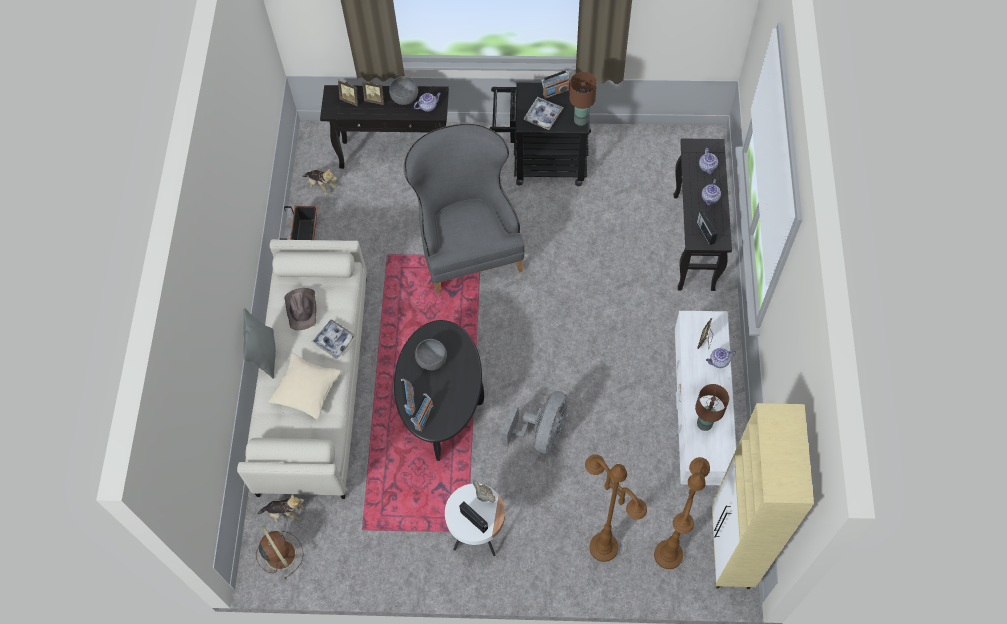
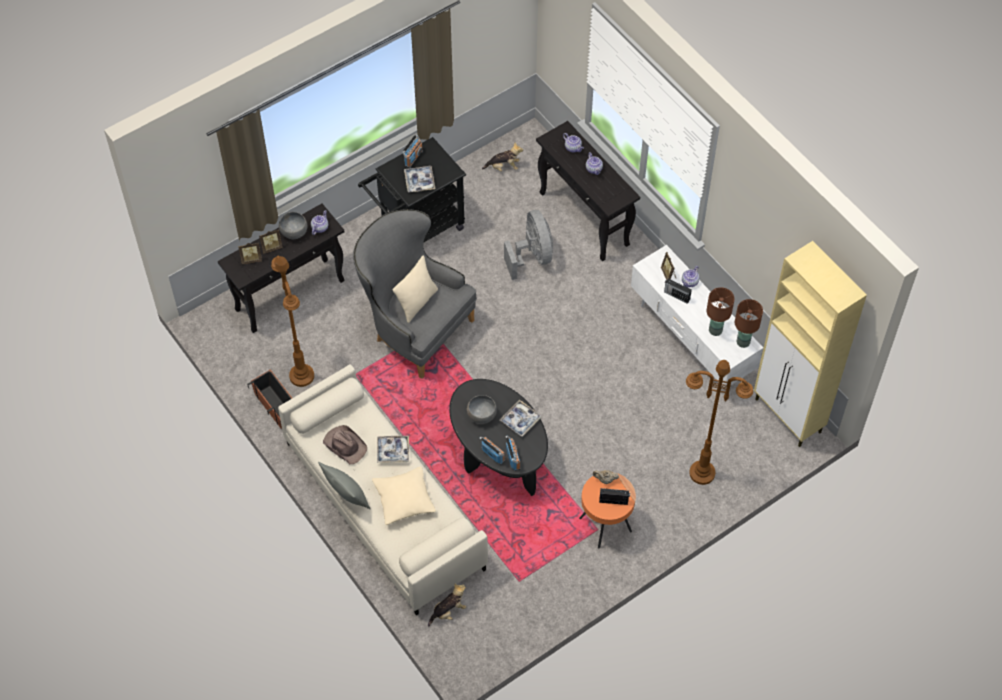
camera: 40 degrees left, 5 degrees down
(280, 553) = (471, 641): brown fan -> none
(321, 185) = (249, 356): plush toy -> plush toy (503, 167)
(460, 387) = (520, 420): none -> tray
(463, 223) = (417, 302): none -> beige pillow
(477, 533) = (605, 525): white side table -> orange side table
(541, 433) = (590, 426): grey fan -> grey fan (532, 256)
(580, 120) = (451, 168): brown table lamp -> brown table lamp (743, 342)
(668, 554) = (749, 447): brown floor lamp -> brown floor lamp (301, 375)
(705, 232) = (611, 195): radio -> radio (676, 295)

